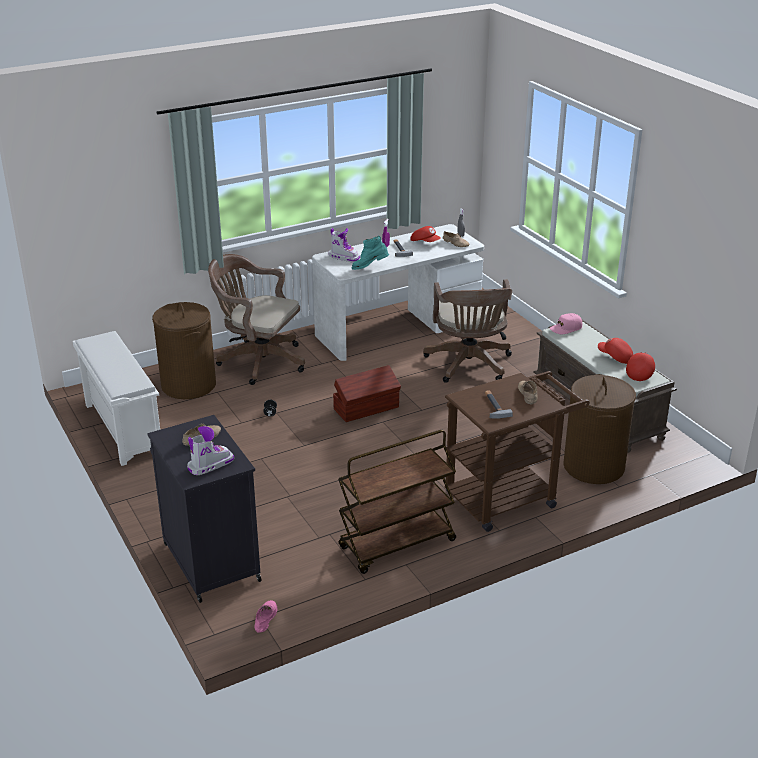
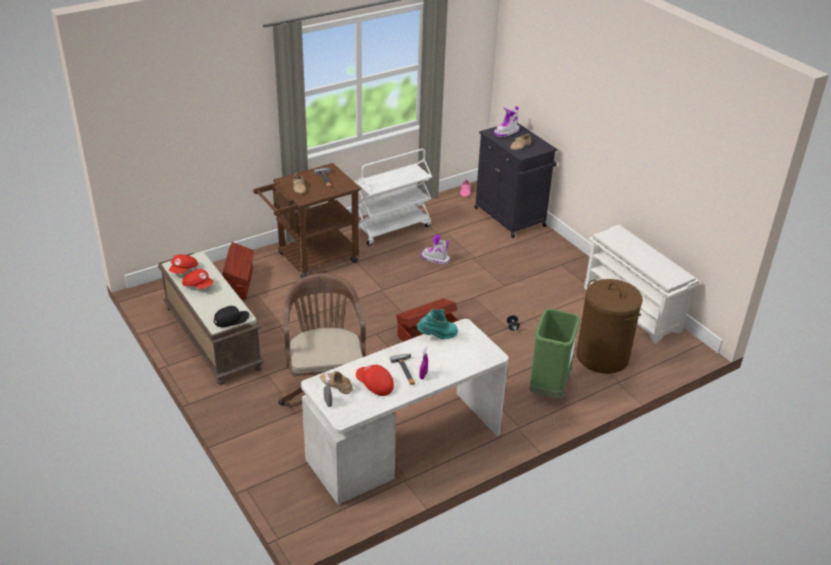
camera: 175 degrees right, 5 degrees up
(258, 361) = (548, 390): brown office chair -> green trash can
(344, 257) = (470, 354): boot -> boot (435, 259)
(397, 545) = (392, 228): brown cart -> white cart
(566, 328) = (231, 319): pink cap -> black cap
(594, 467) = (238, 283): brown laundry basket -> brown storage box

